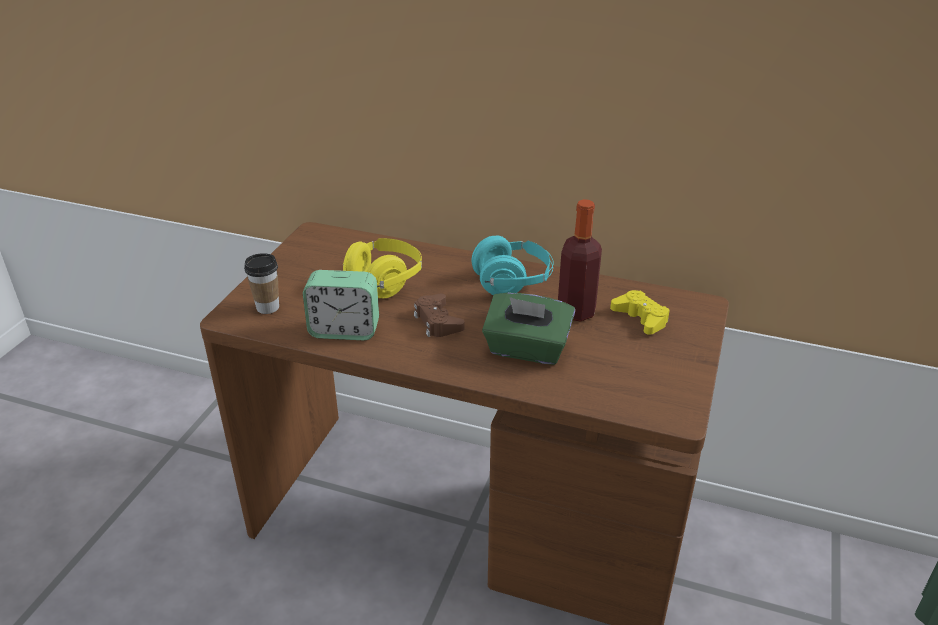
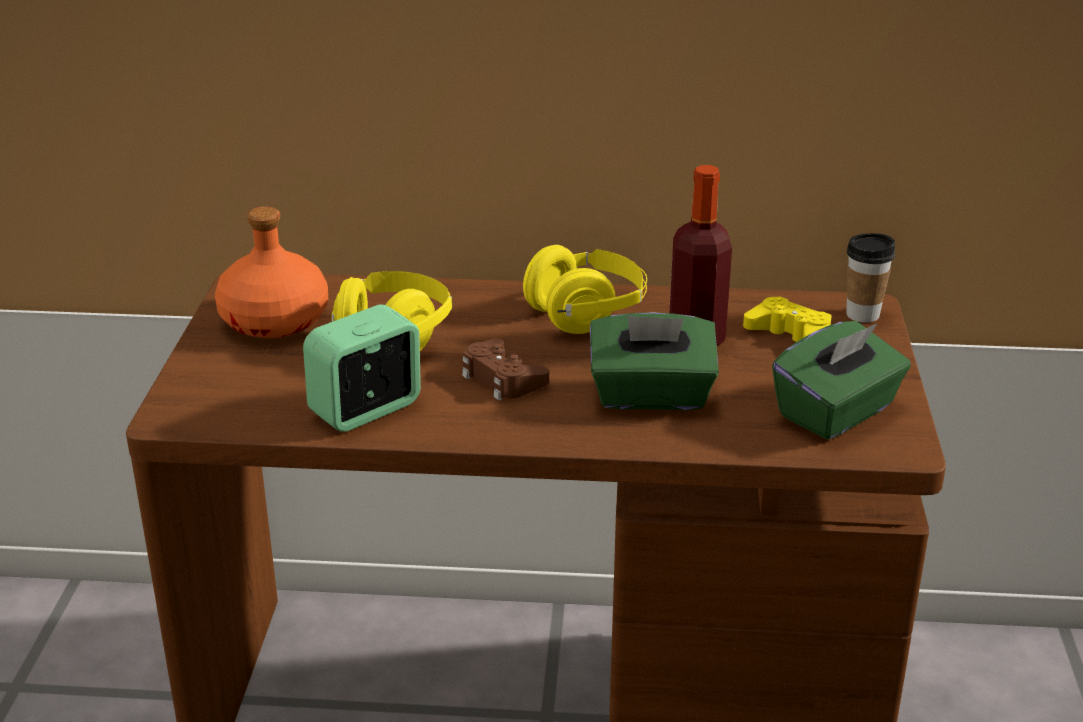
camera: 15 degrees left, 5 degrees down
(267, 307) = (227, 396): cup -> cup (862, 315)
(319, 260) = (273, 321): none -> orange bottle
(344, 330) = (366, 410): alarm clock -> alarm clock turned 150 degrees clockwise
(512, 283) = (586, 314): turquoise headphones -> yellow headphones
(646, 382) = (837, 412): none -> green tissue box

